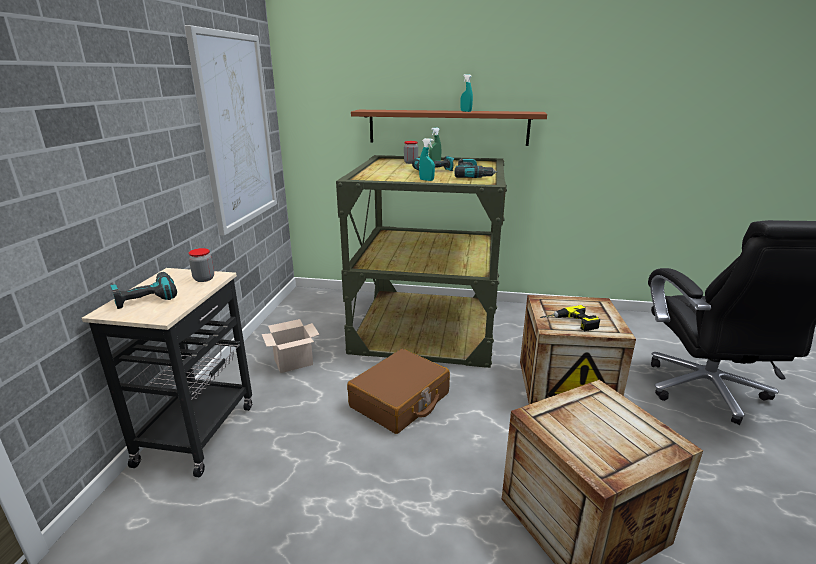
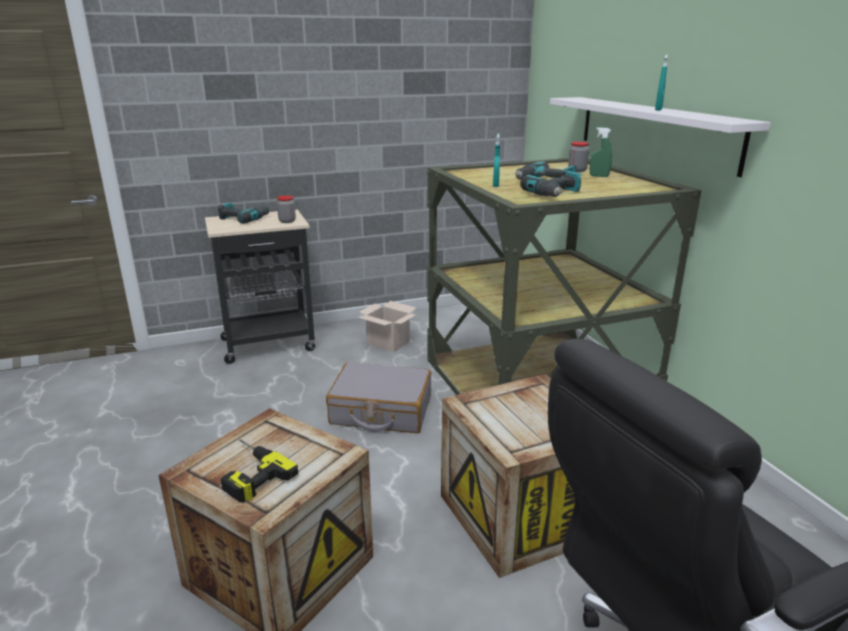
camera: 60 degrees right, 0 degrees up
(236, 131) = (435, 108): picture -> none
(400, 400) = (381, 411): brown suitcase -> grey suitcase
(448, 127) = (654, 131): brown shelf -> white shelf
(570, 323) = (494, 413): power drill -> power drill (248, 473)

